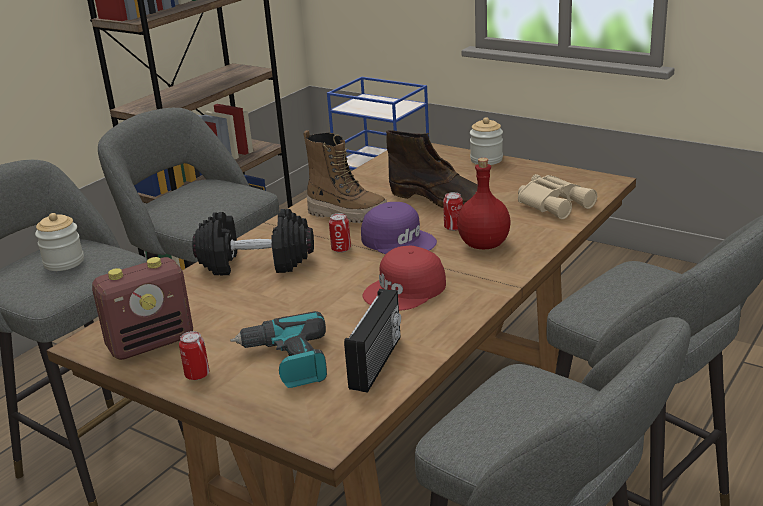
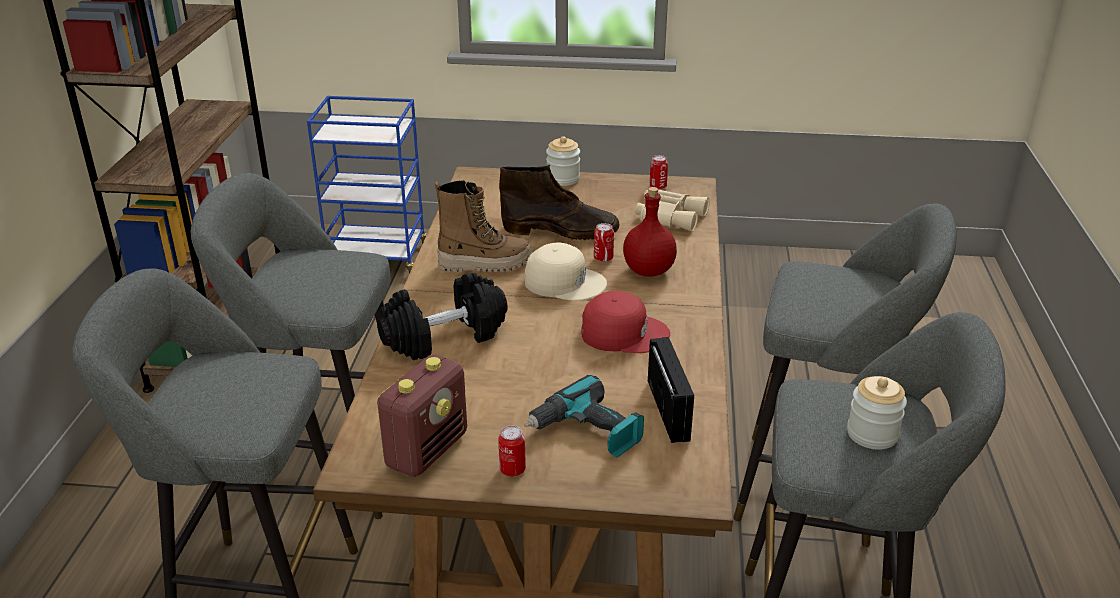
camera: 30 degrees left, 5 degrees up
(64, 262) = (231, 385): jar -> jar (872, 434)
(341, 249) = (517, 303): can -> can (658, 186)
(399, 240) = (564, 282): purple cap -> beige cap
(406, 290) = (623, 332): red cap -> red cap turned 105 degrees counterclockwise

